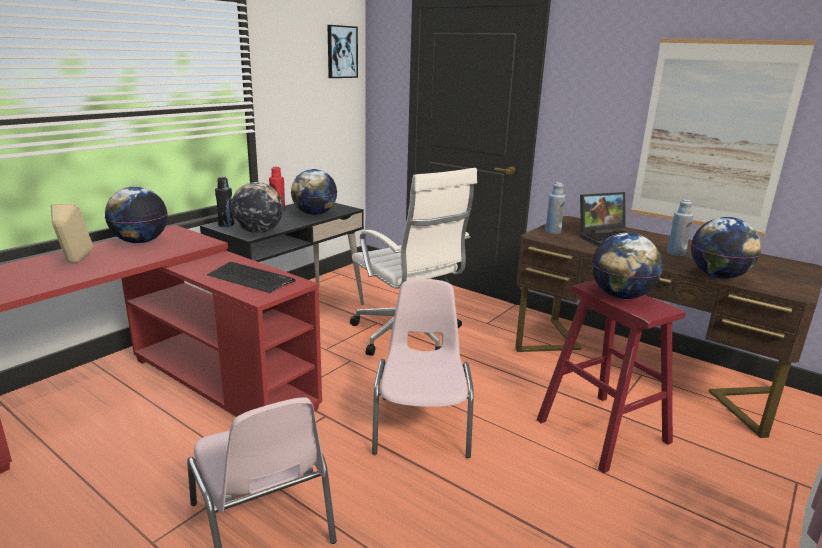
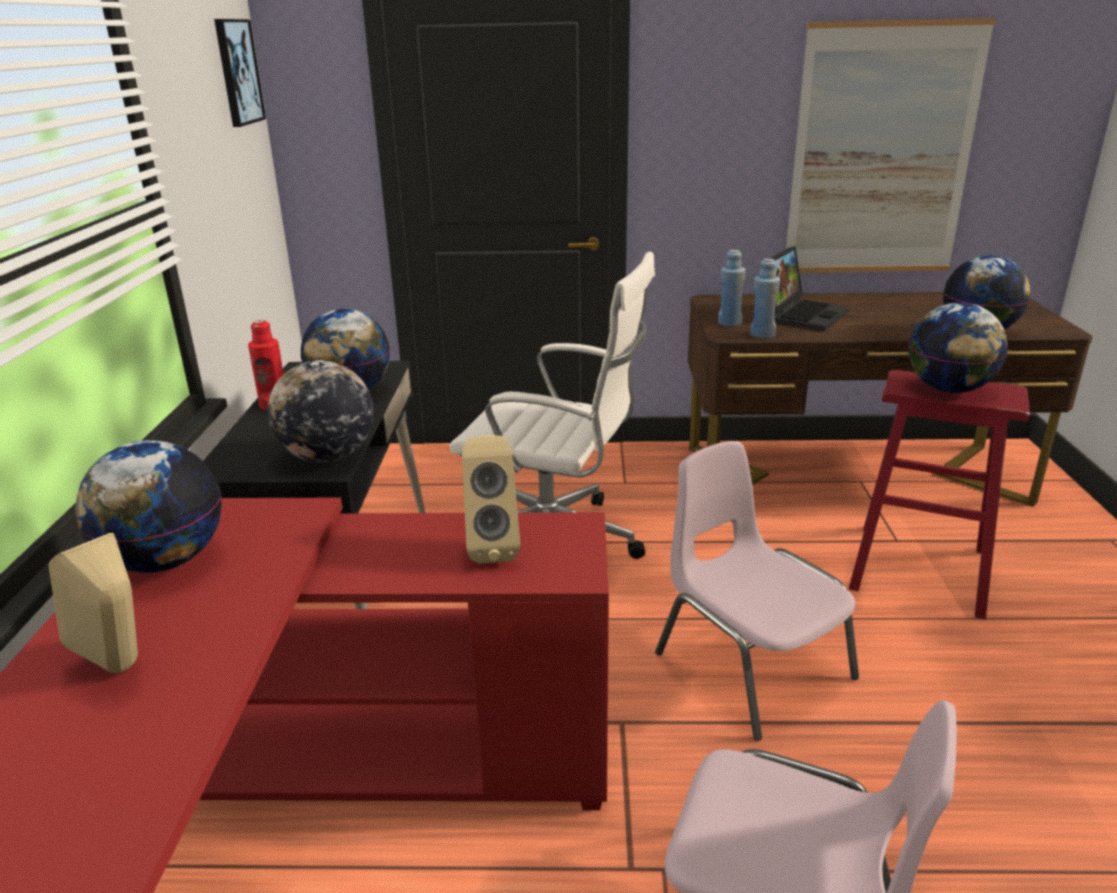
camera: 35 degrees left, 5 degrees up
(226, 225) = (237, 463): black bottle -> none
(251, 278) = (493, 547): keyboard -> beige speaker
(675, 253) = (892, 315): blue bottle -> blue bottle (762, 334)

